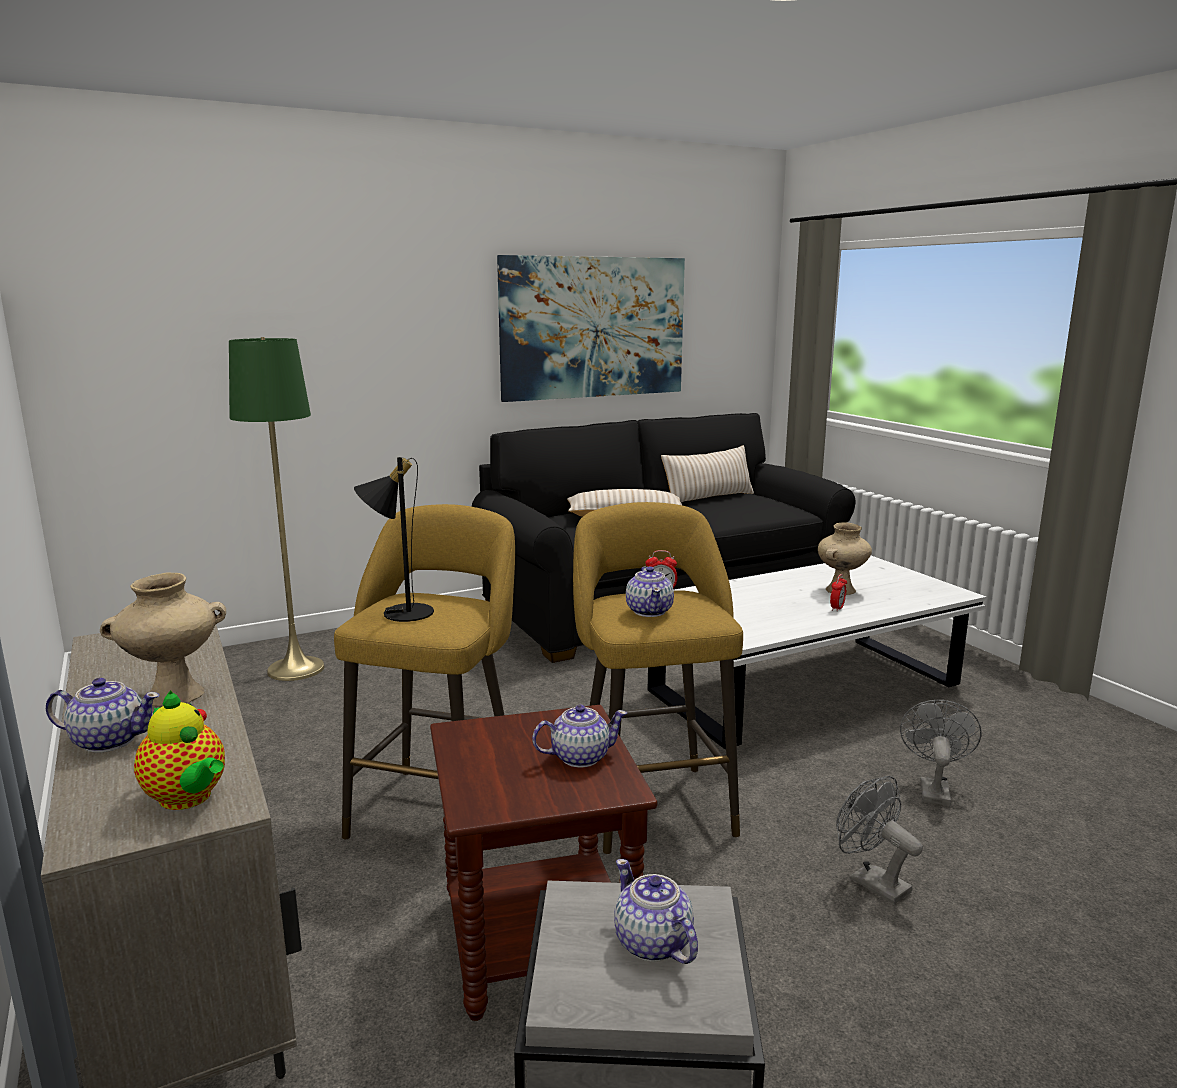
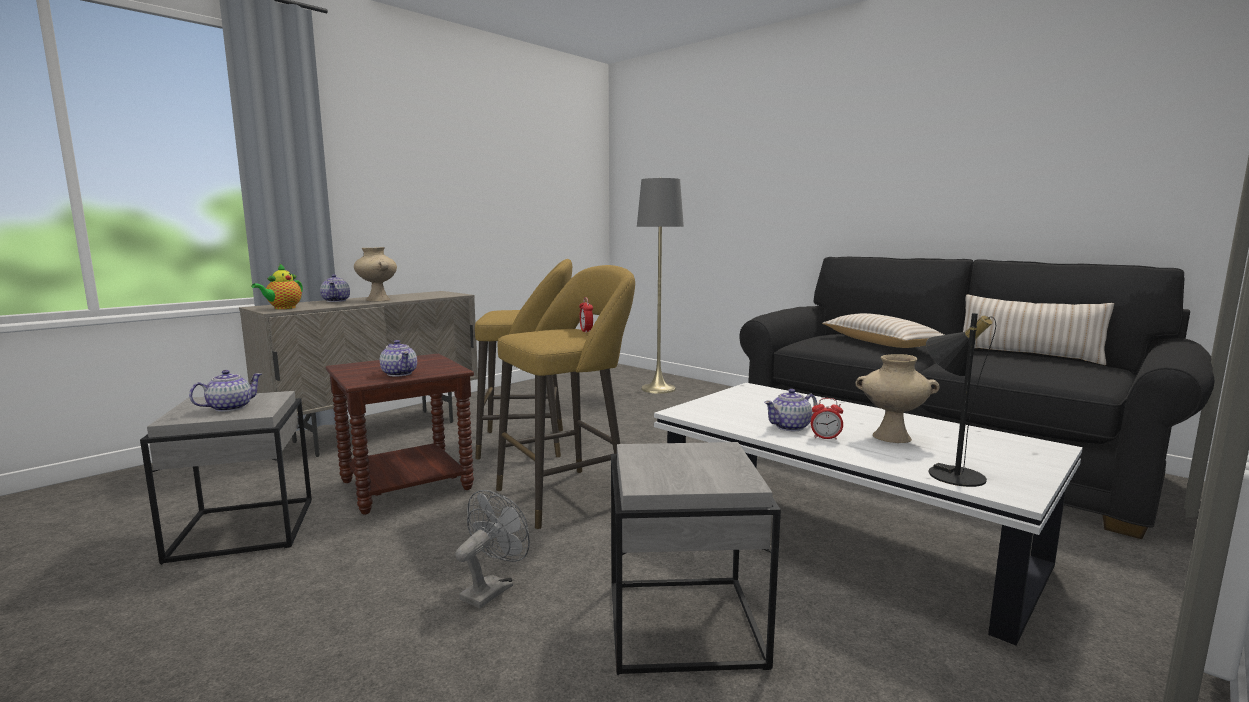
camera: 70 degrees right, 5 degrees down
(296, 669) = (658, 389): green floor lamp -> grey floor lamp
(399, 612) = (509, 310): black table lamp -> black table lamp (949, 472)
(593, 327) = (961, 167): picture -> none
(649, 611) = (543, 332): teapot -> teapot (790, 427)
(933, 789) = (681, 623): grey fan -> grey side table

